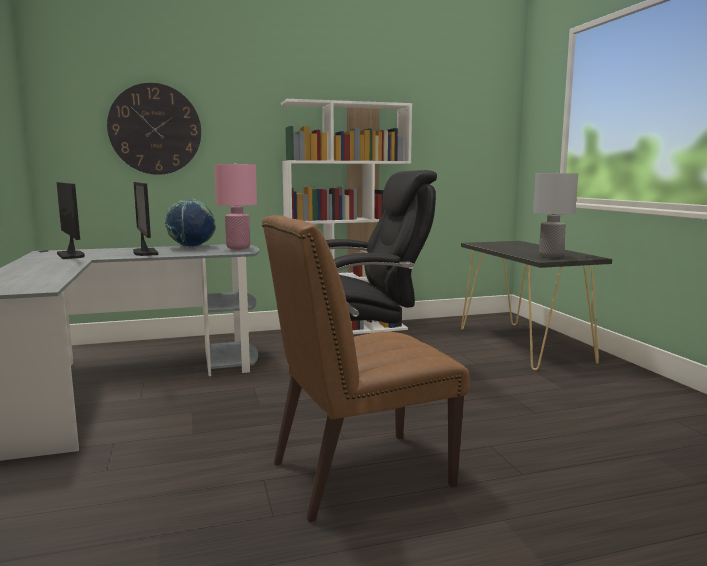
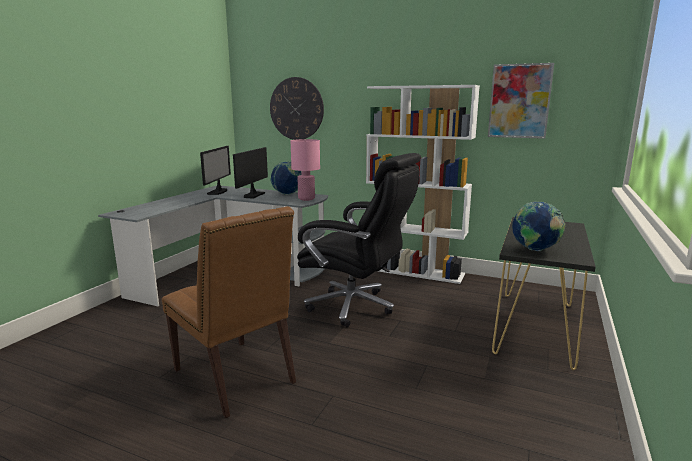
camera: 40 degrees right, 5 degrees up
(362, 473) = (233, 376): brown chair -> brown chair turned 150 degrees counterclockwise
(436, 125) = (519, 101): none -> picture
(551, 257) = (535, 250): grey table lamp -> globe

